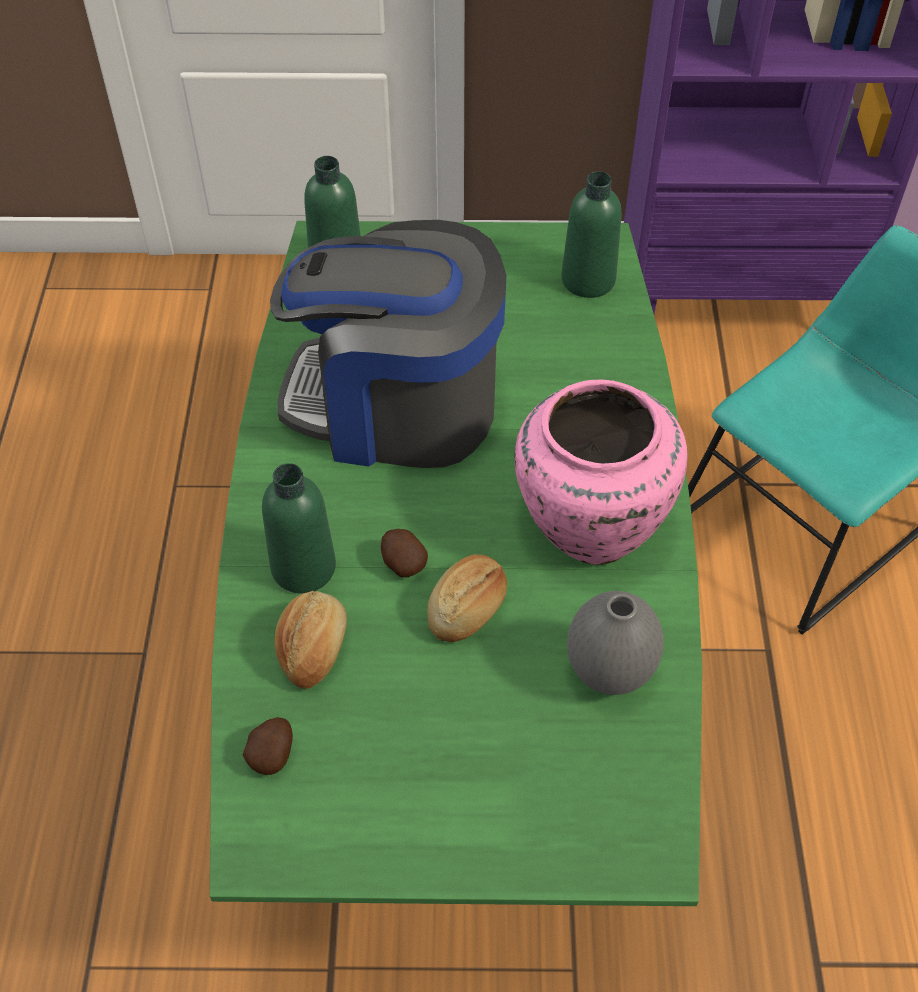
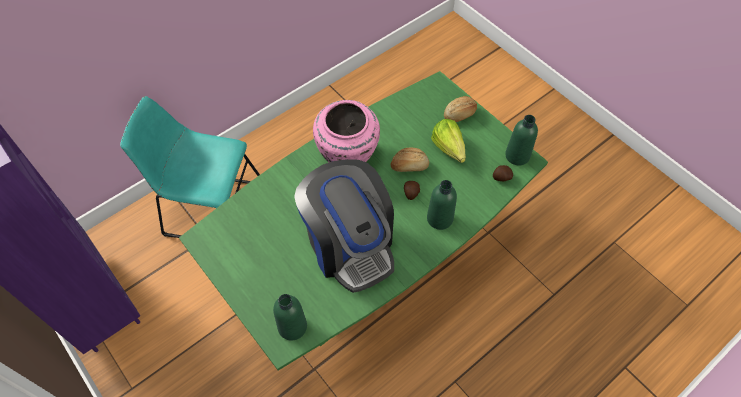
camera: 130 degrees left, 5 degrees up
(312, 648) = (462, 194): bread -> bread (460, 114)
(432, 710) = (449, 151): none -> lettuce
(588, 280) = (227, 228): green bottle -> green bottle (517, 155)
(608, 672) = (396, 121): grey vase -> none

